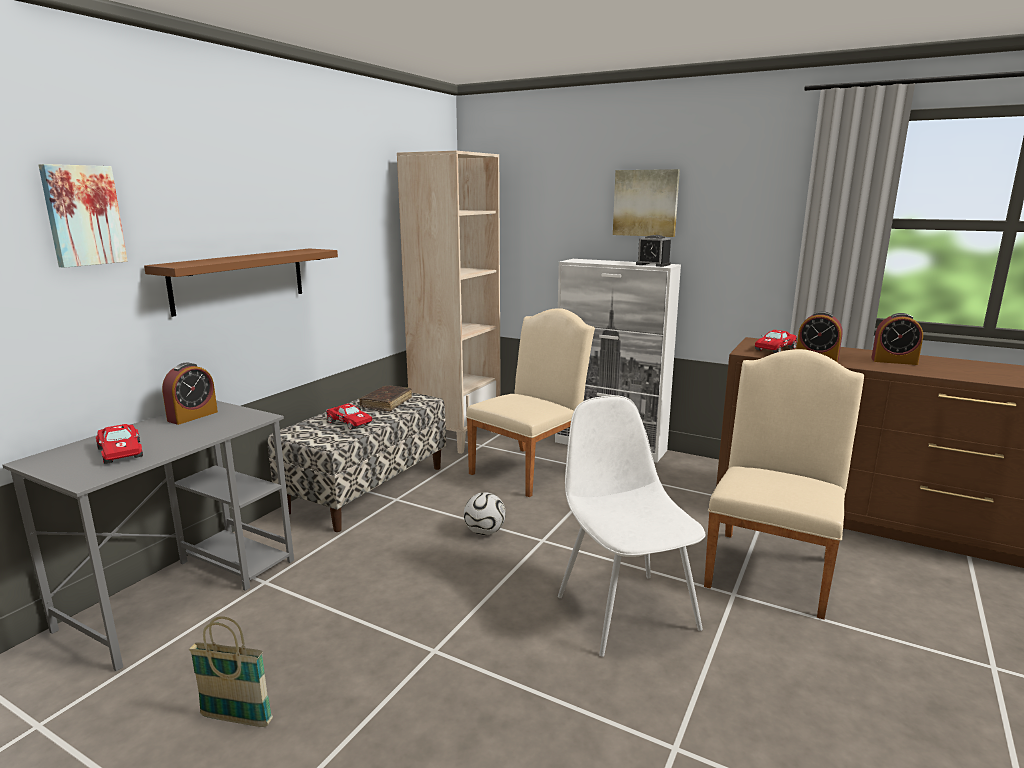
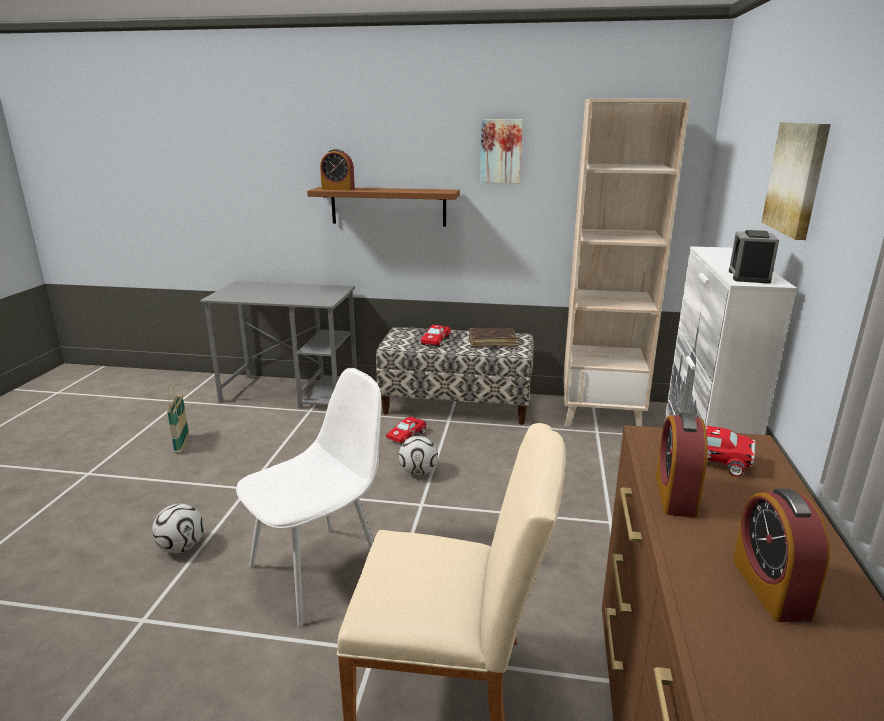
camera: 70 degrees right, 5 degrees up
(82, 215) = (284, 153): picture -> picture (501, 151)
(121, 451) = (255, 292): red toy car -> red toy car (407, 435)
(193, 416) = (318, 290): alarm clock -> alarm clock (338, 189)
(531, 469) = (568, 470): beige chair -> none
(541, 714) = (182, 547): none -> football

